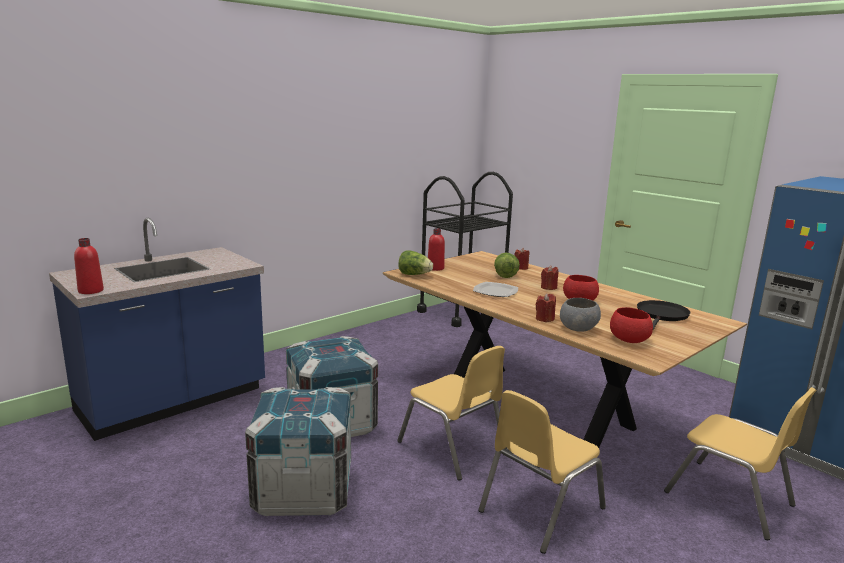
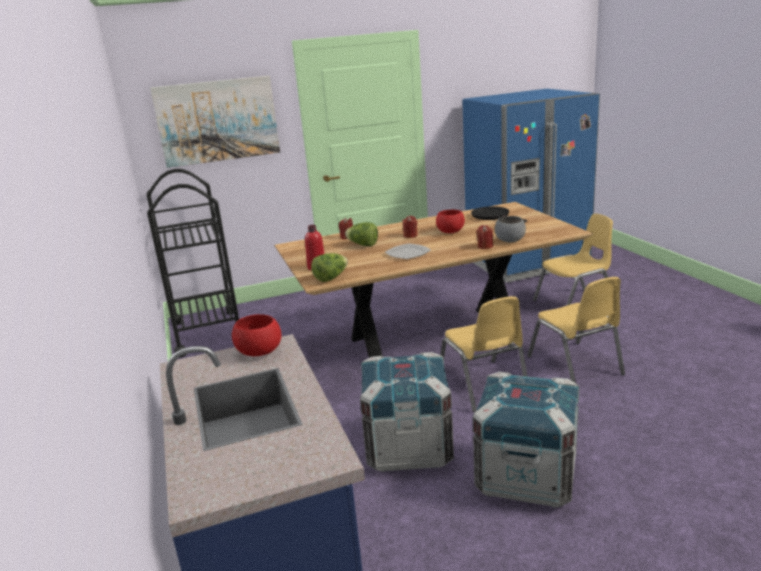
camera: 65 degrees left, 5 degrees up
(91, 291) = (328, 458): red bottle -> none
(452, 448) = (483, 386): yellow chair -> yellow chair turned 90 degrees clockwise
(543, 141) = (217, 121): none -> picture
(629, 340) = (537, 231): red bowl -> red bowl (260, 352)

